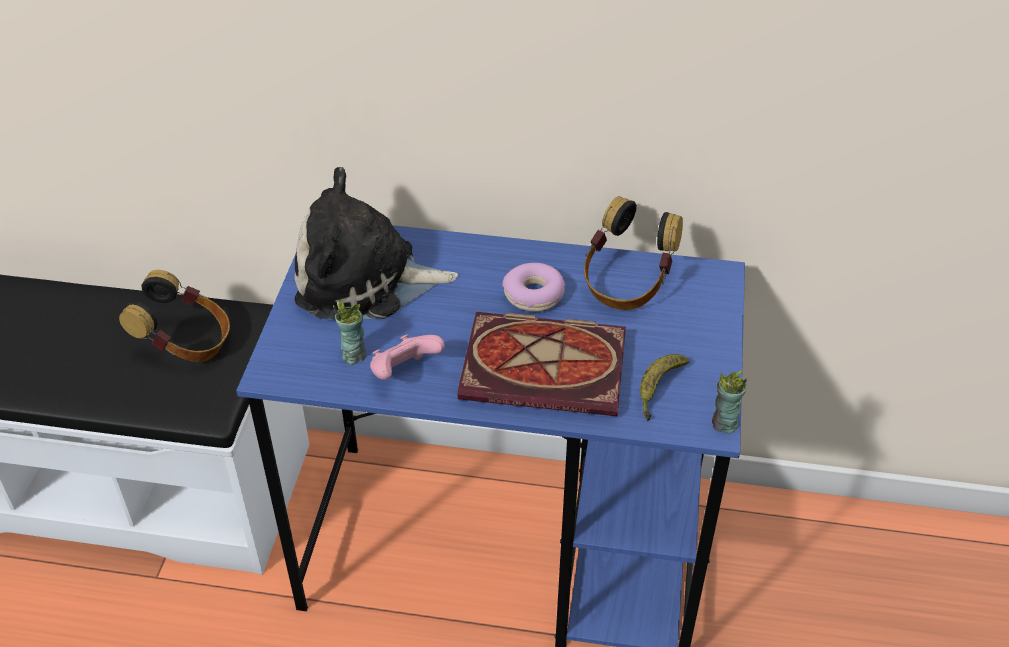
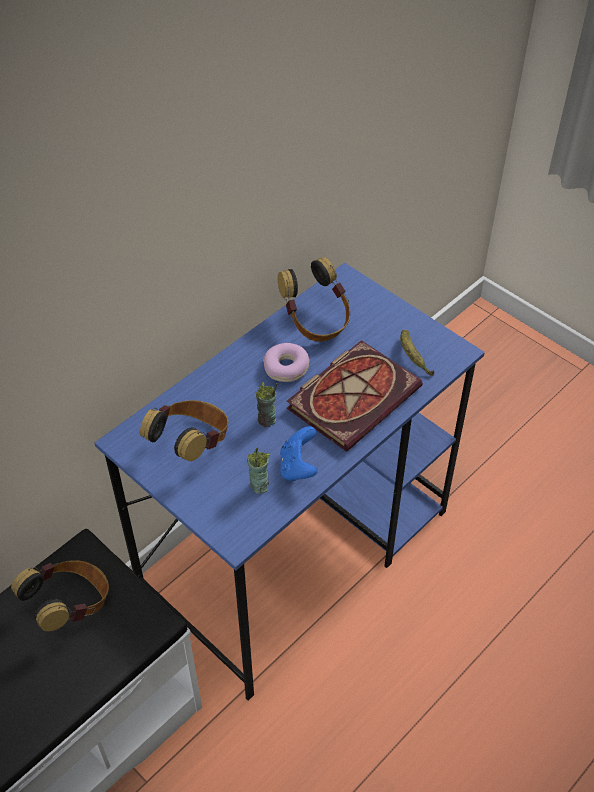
camera: 55 degrees left, 5 degrees up
(365, 280) = (191, 444): plush toy -> headphones
(404, 372) = (298, 467): pink game controller -> blue game controller
(724, 424) = (460, 346): cup -> cup (267, 420)

